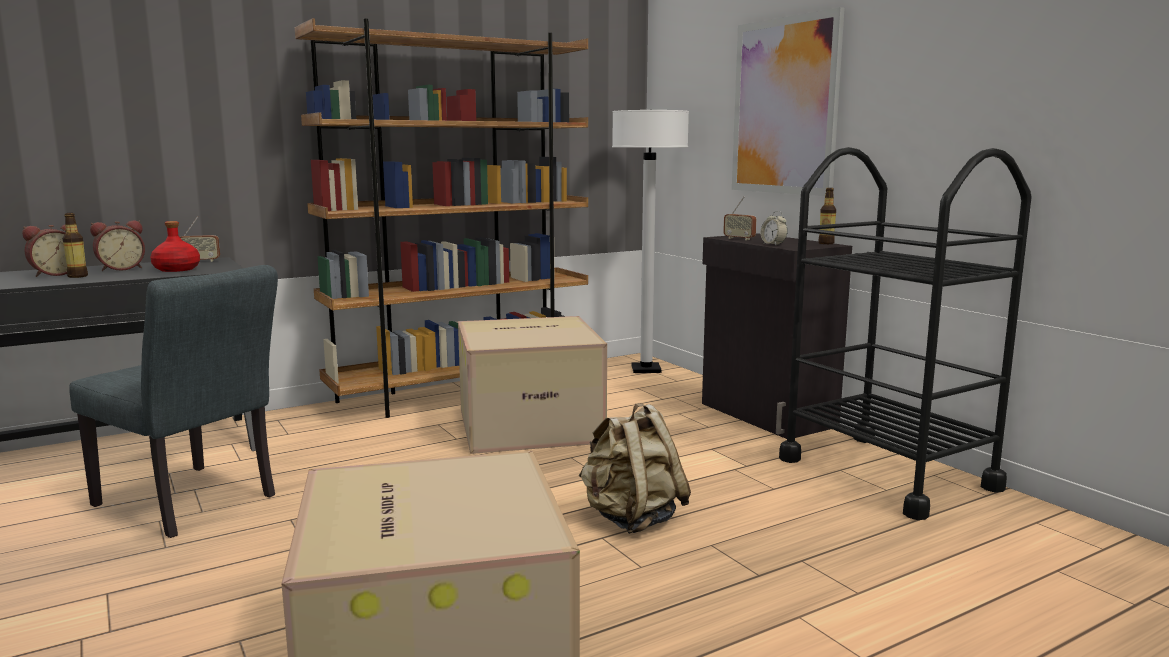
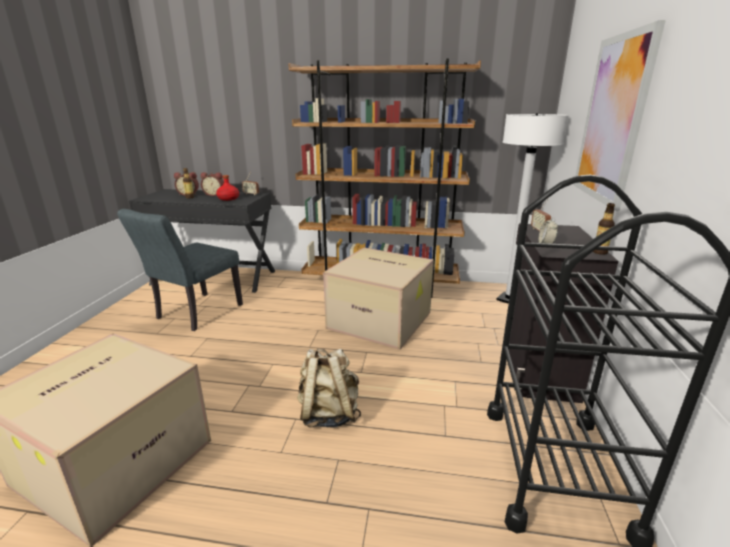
camera: 40 degrees right, 10 degrees up
(193, 503) = (195, 314): grey chair -> grey chair turned 45 degrees clockwise

